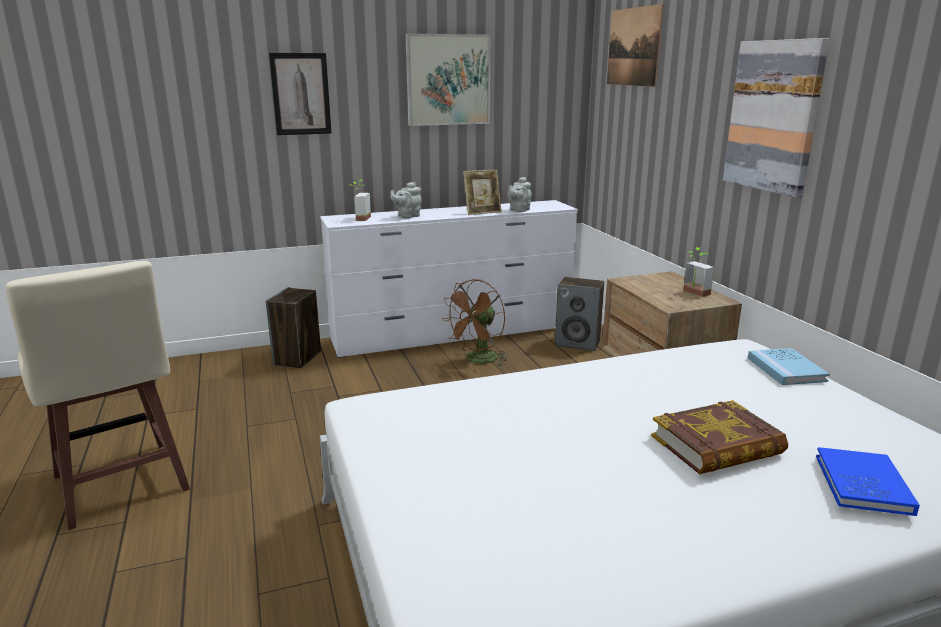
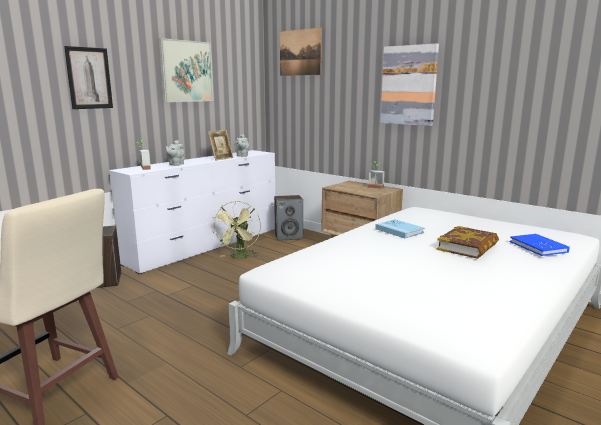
camera: 30 degrees left, 5 degrees down
(478, 361) = (239, 256): brown fan -> green fan
(786, 369) = (448, 214): blue book -> blue book (399, 230)

